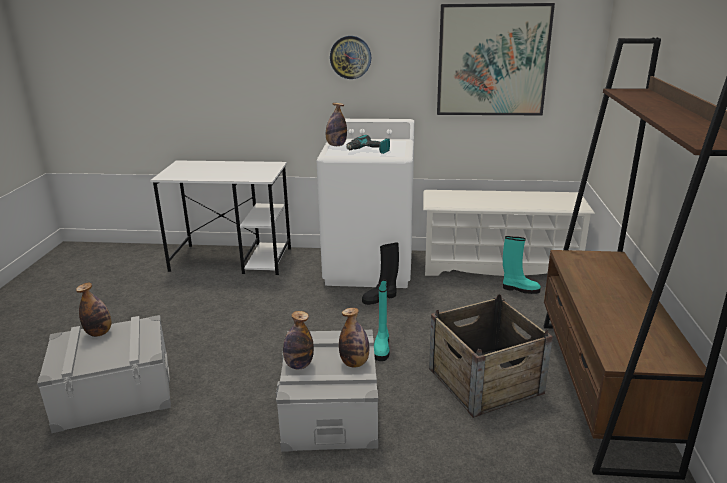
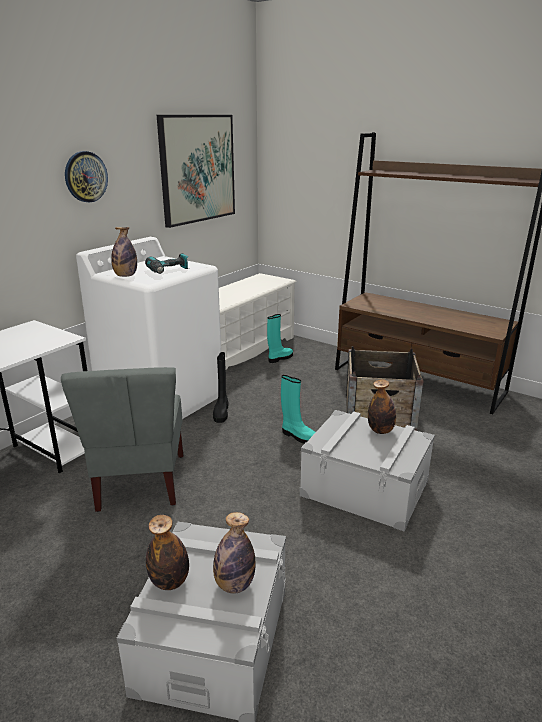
camera: 60 degrees left, 0 degrees up
(253, 304) = (140, 482): none -> grey chair
(299, 365) = (364, 456): bottle -> bottle (234, 585)

